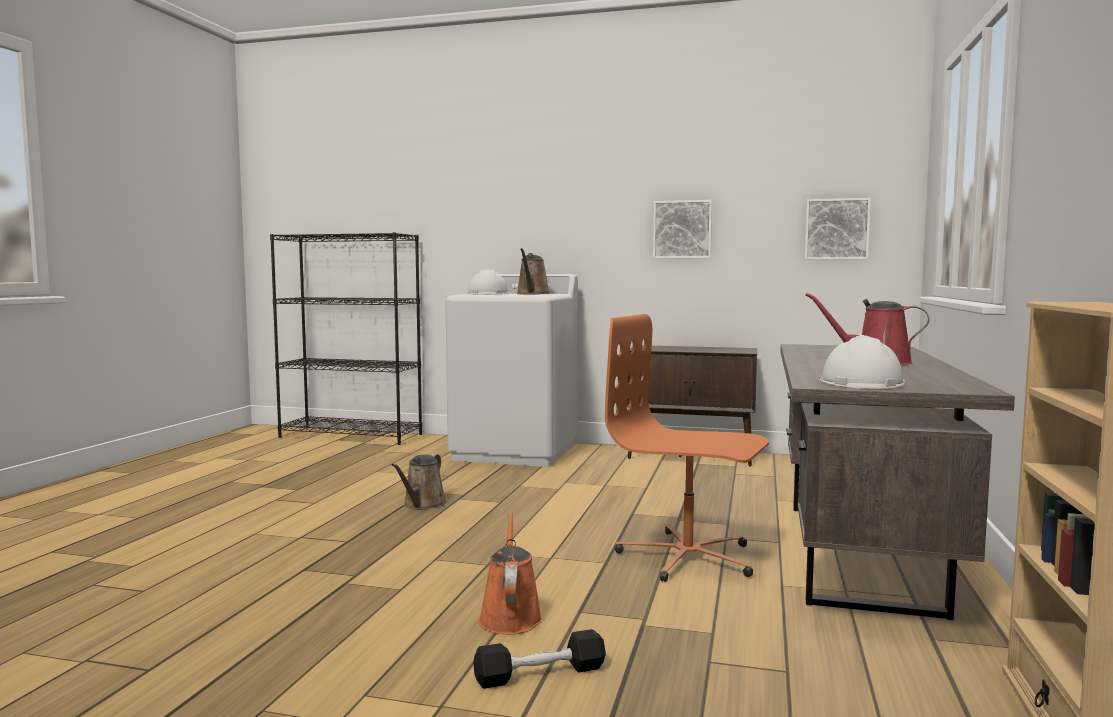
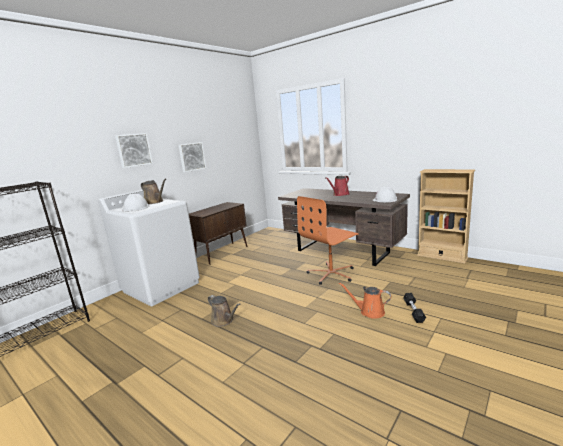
camera: 65 degrees left, 10 degrees up
(836, 229) = (240, 150): picture -> picture (133, 150)

